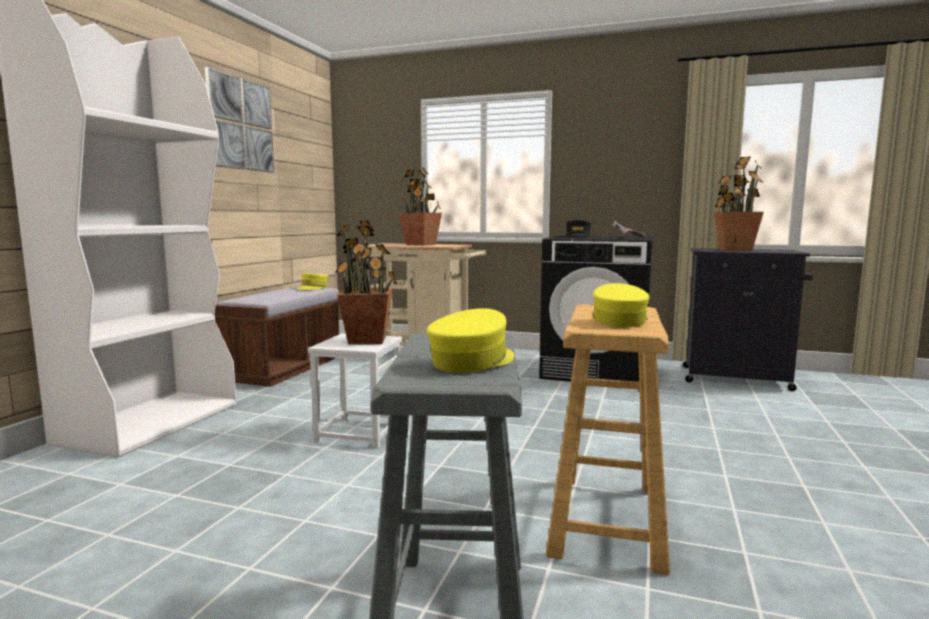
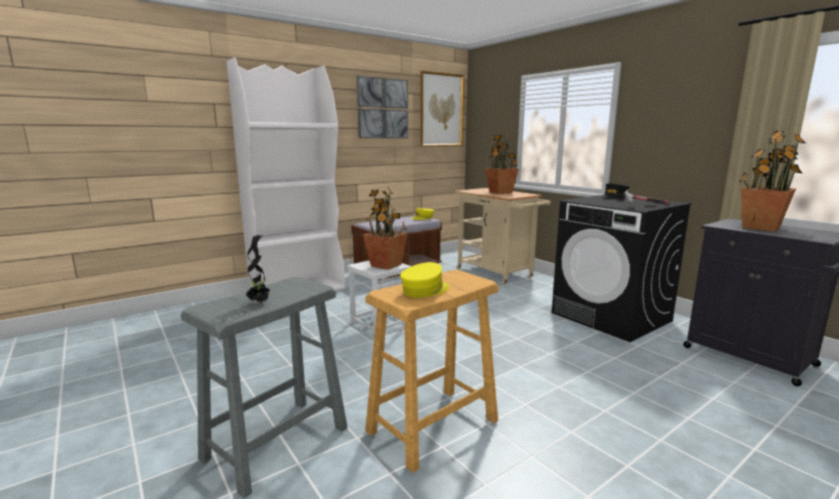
camera: 35 degrees right, 5 degrees up
(307, 137) = (441, 110): none -> picture
(472, 361) = (260, 302): yellow cap -> potted plant

